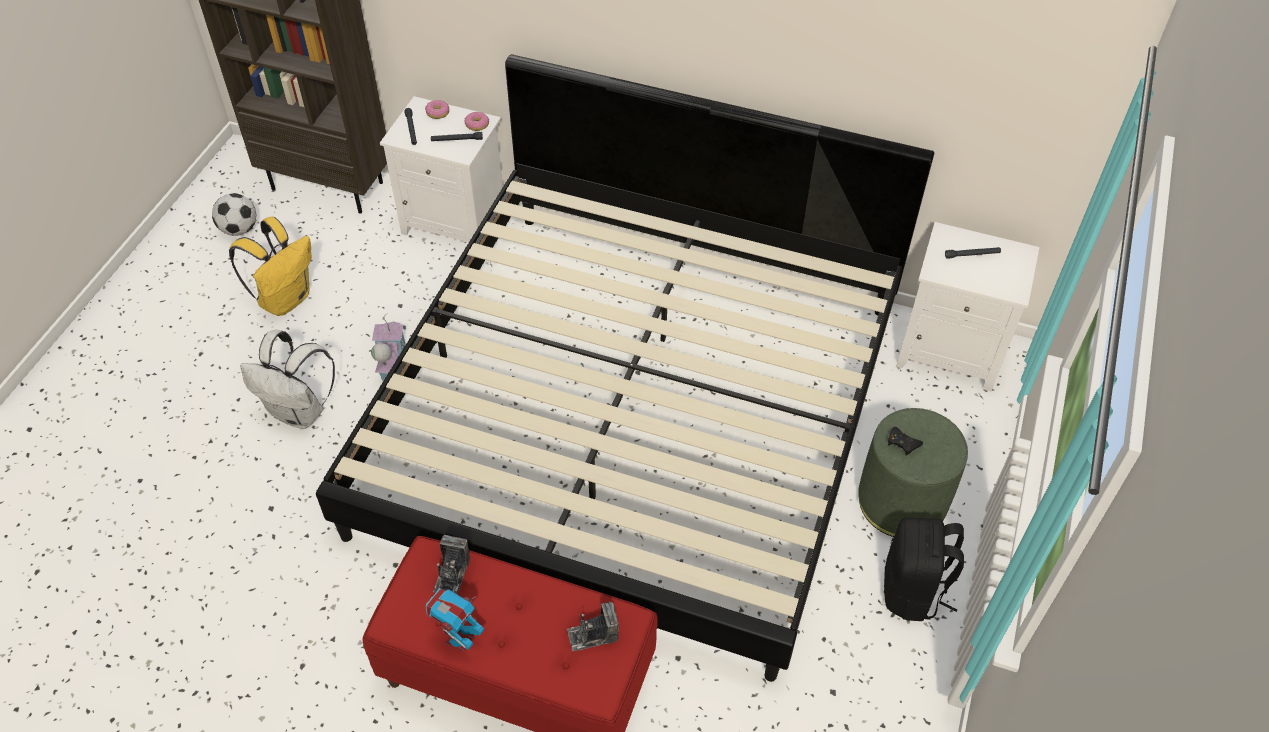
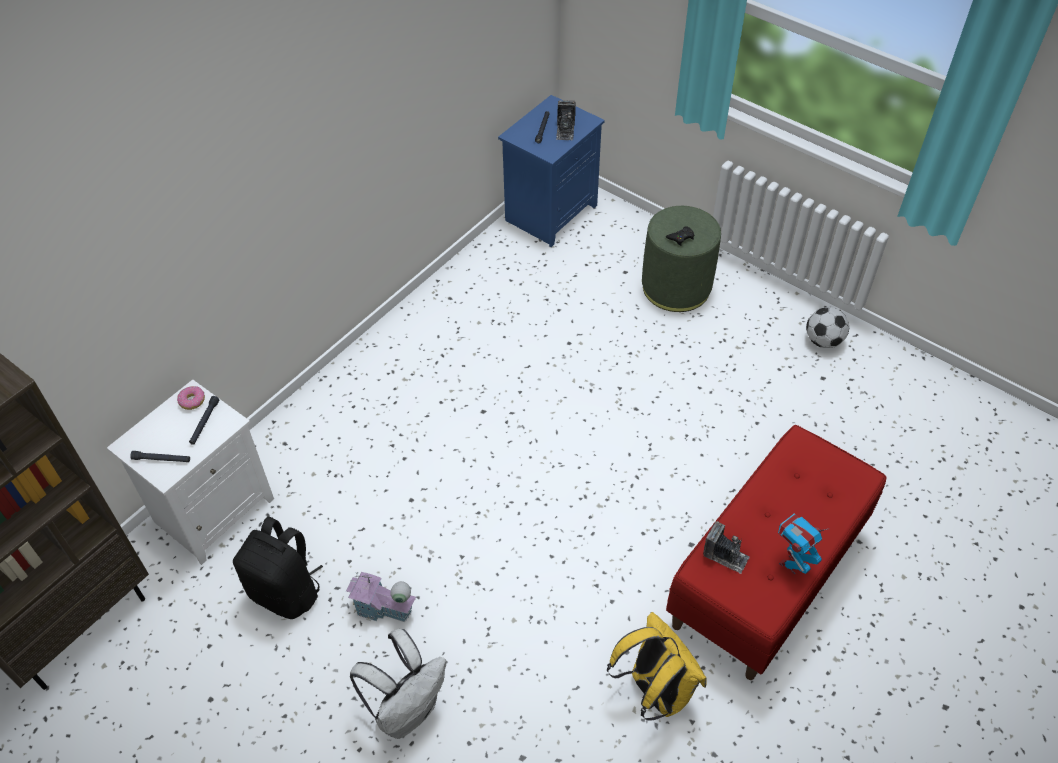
camera: 70 degrees left, 0 degrees up
(239, 229) = (91, 737): football -> football (823, 341)
(286, 299) = (235, 700): yellow backpack -> yellow backpack (655, 690)
(437, 113) = (150, 431): donut -> none
(459, 639) = (792, 563): toy robot -> toy robot turned 90 degrees clockwise
(593, 635) = (808, 469): camera -> camera (565, 130)
(634, 415) = (529, 426): bed -> none
(913, 591) = (753, 307): black backpack -> black backpack (287, 591)
(952, 351) = (550, 212): white nightstand -> blue nightstand

